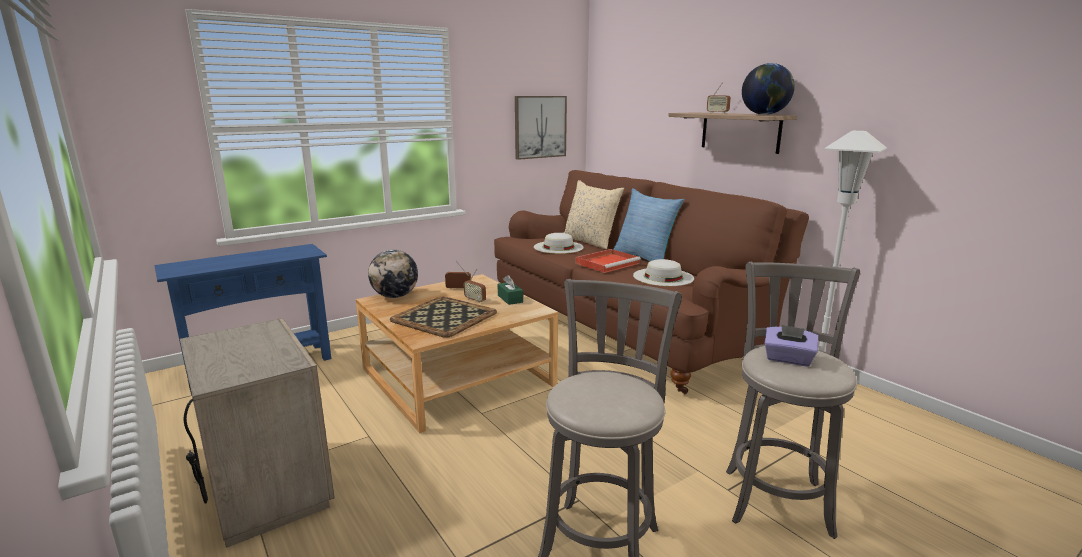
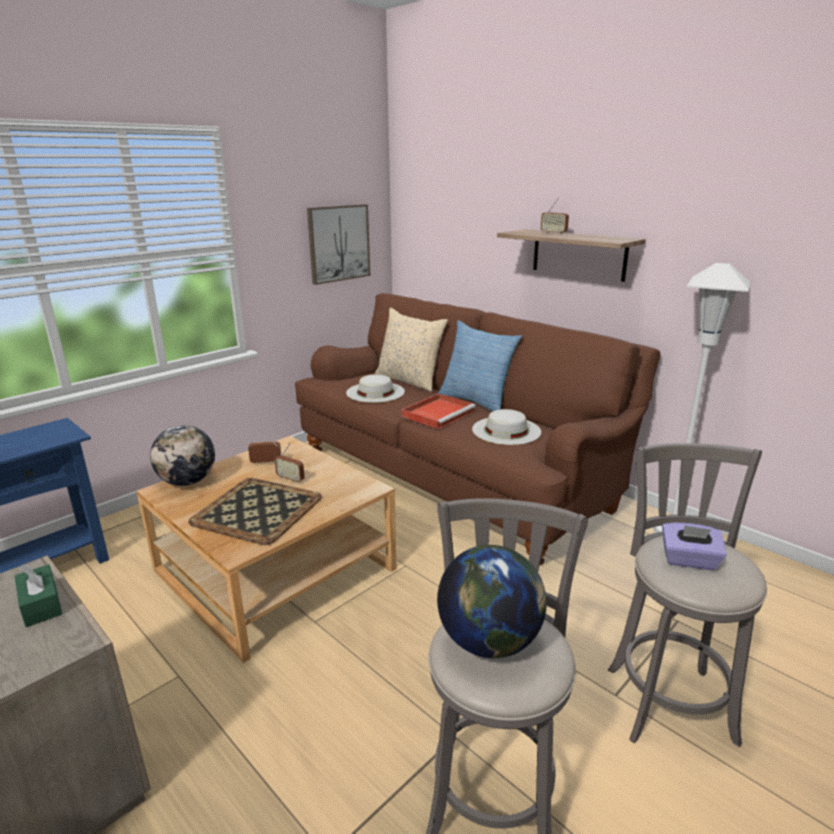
camera: 10 degrees left, 5 degrees up
(510, 299) = (333, 473): green tissue box -> green tissue box (41, 604)
(765, 114) = (611, 238): globe -> globe (489, 641)

